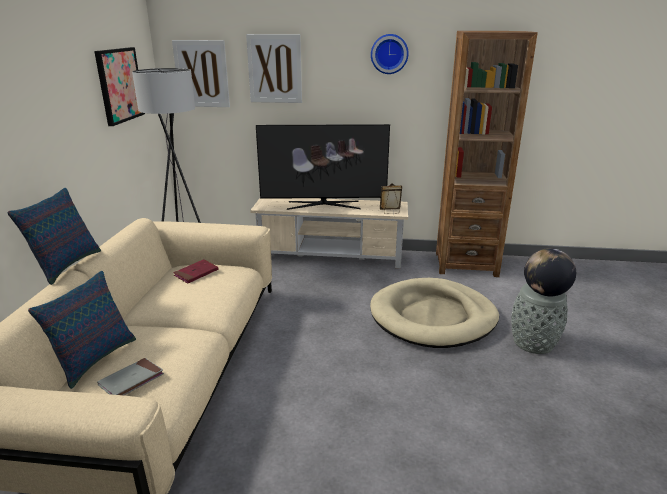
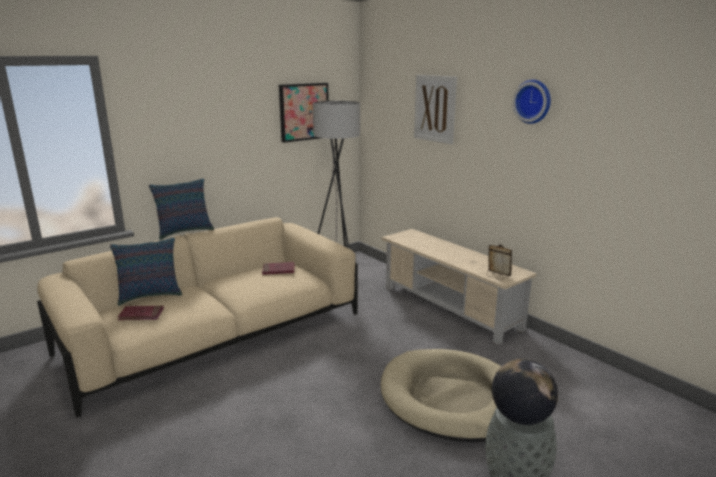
camera: 45 degrees right, 5 degrees down
(131, 380) = (141, 315): grey book -> red book
(202, 74) = (385, 108): picture -> none
(323, 205) = (446, 251): television -> none
(466, 264) = (581, 372): brown bookcase -> none

